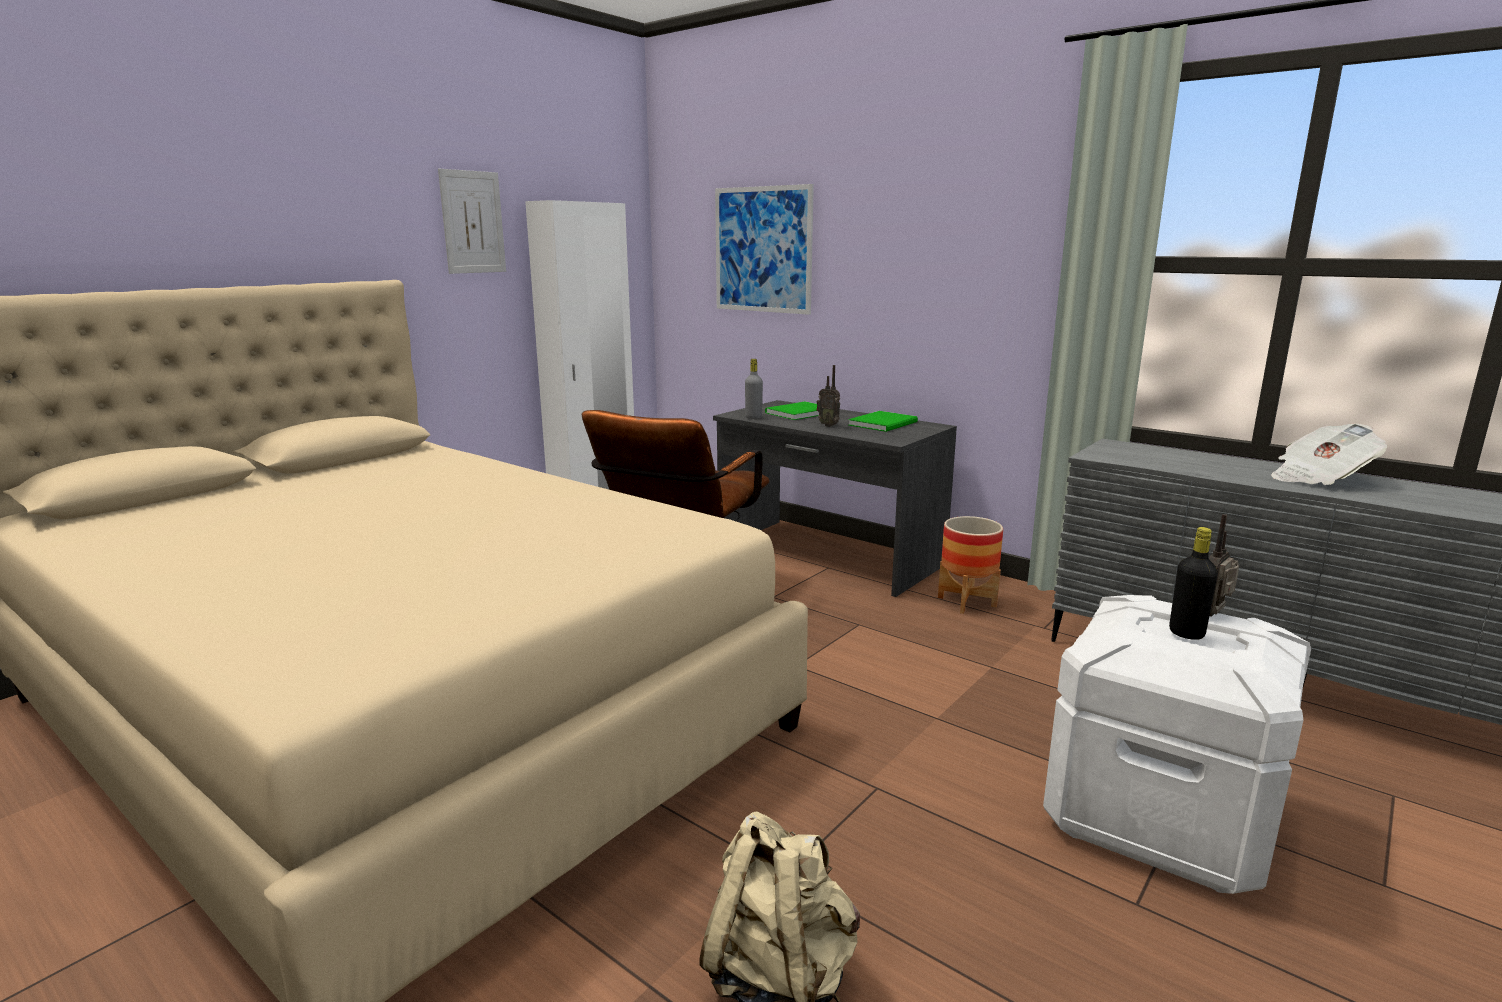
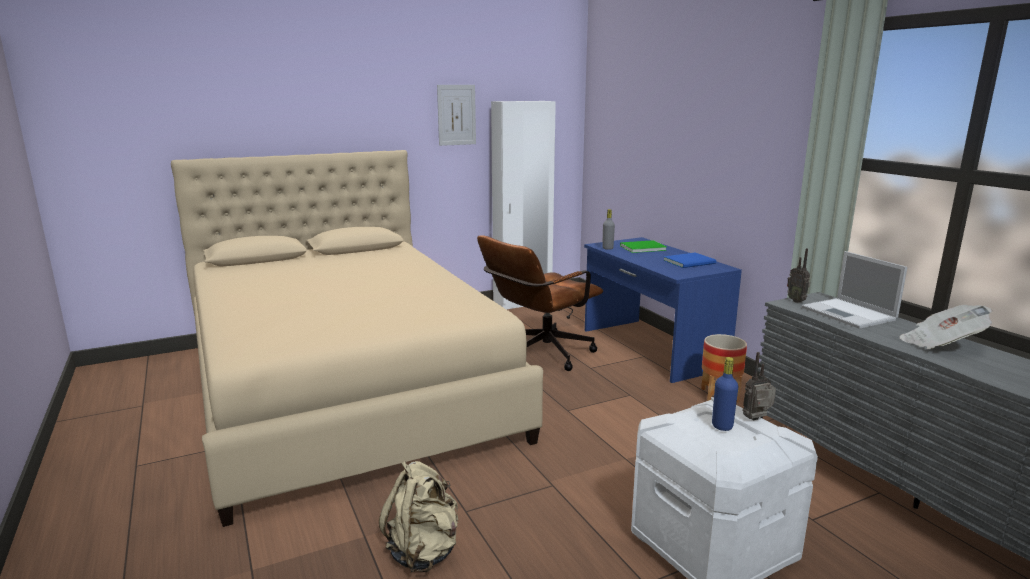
camera: 25 degrees right, 0 degrees up
(762, 250) = (641, 134): picture -> none
(827, 555) = (651, 348): grey desk -> blue desk
(828, 425) = (649, 259): radio -> radio (796, 301)
(885, 423) = (691, 262): green book -> blue book
(1178, 459) = (850, 314): none -> laptop
(1186, 633) = (722, 426): black bottle -> blue bottle

